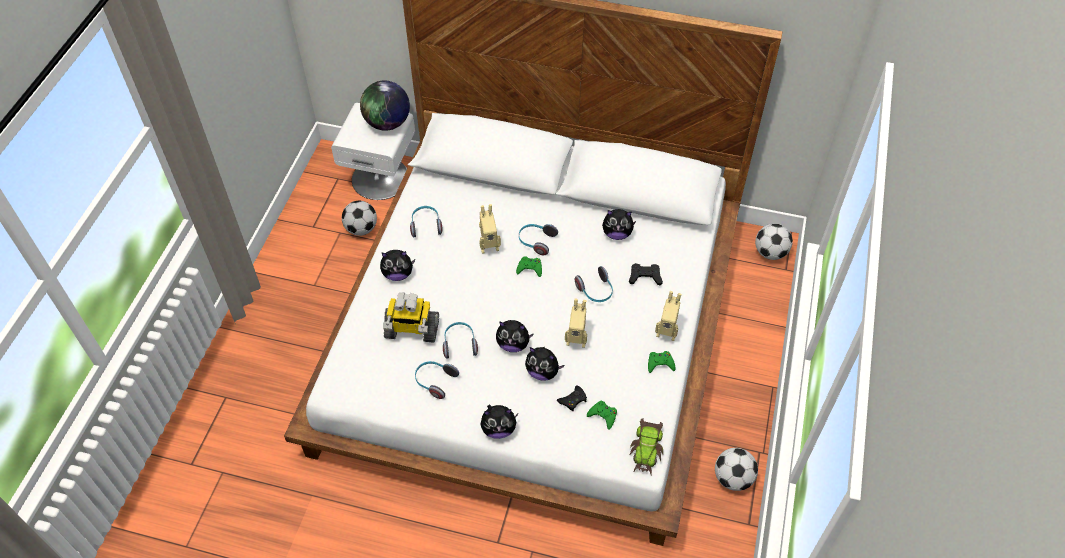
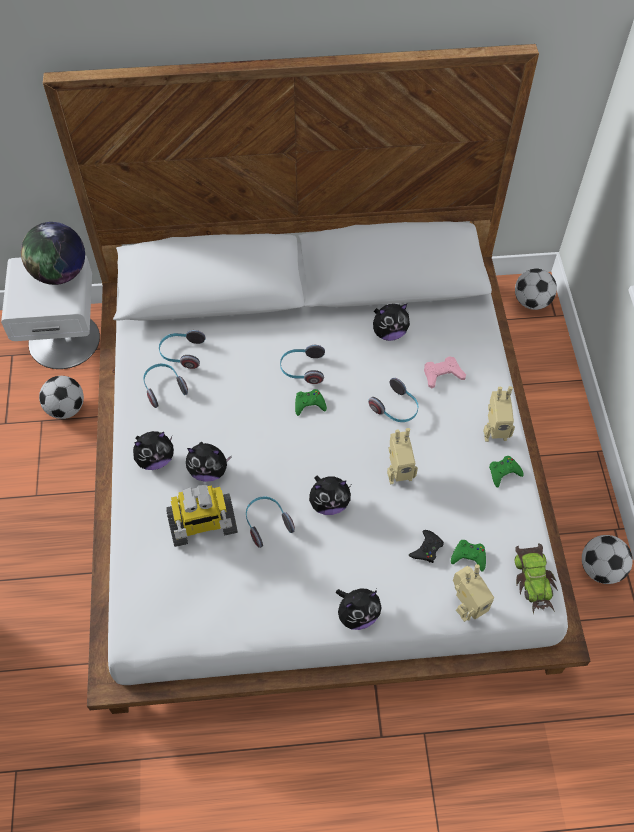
camera: 20 degrees left, 5 degrees up
(435, 381) = (257, 580): headphones -> headphones (182, 353)
(488, 245) = (249, 390): toy robot -> toy robot (466, 605)
(542, 372) = (378, 526): plush toy -> plush toy (208, 471)
(645, 276) = (442, 374): black game controller -> pink game controller

